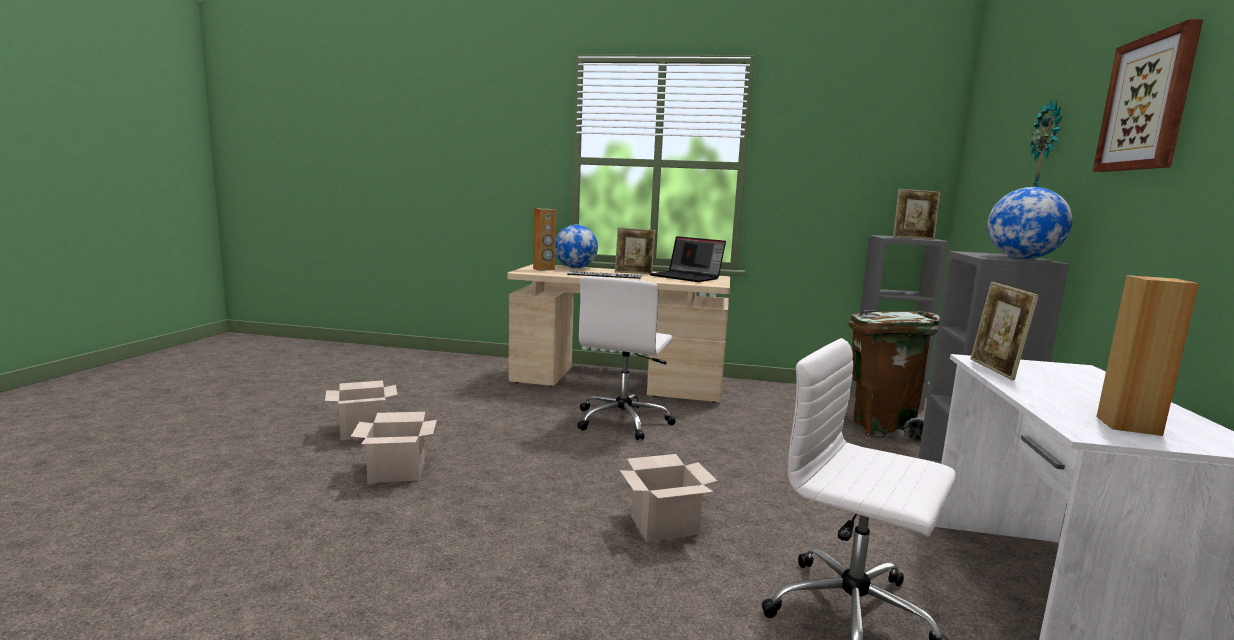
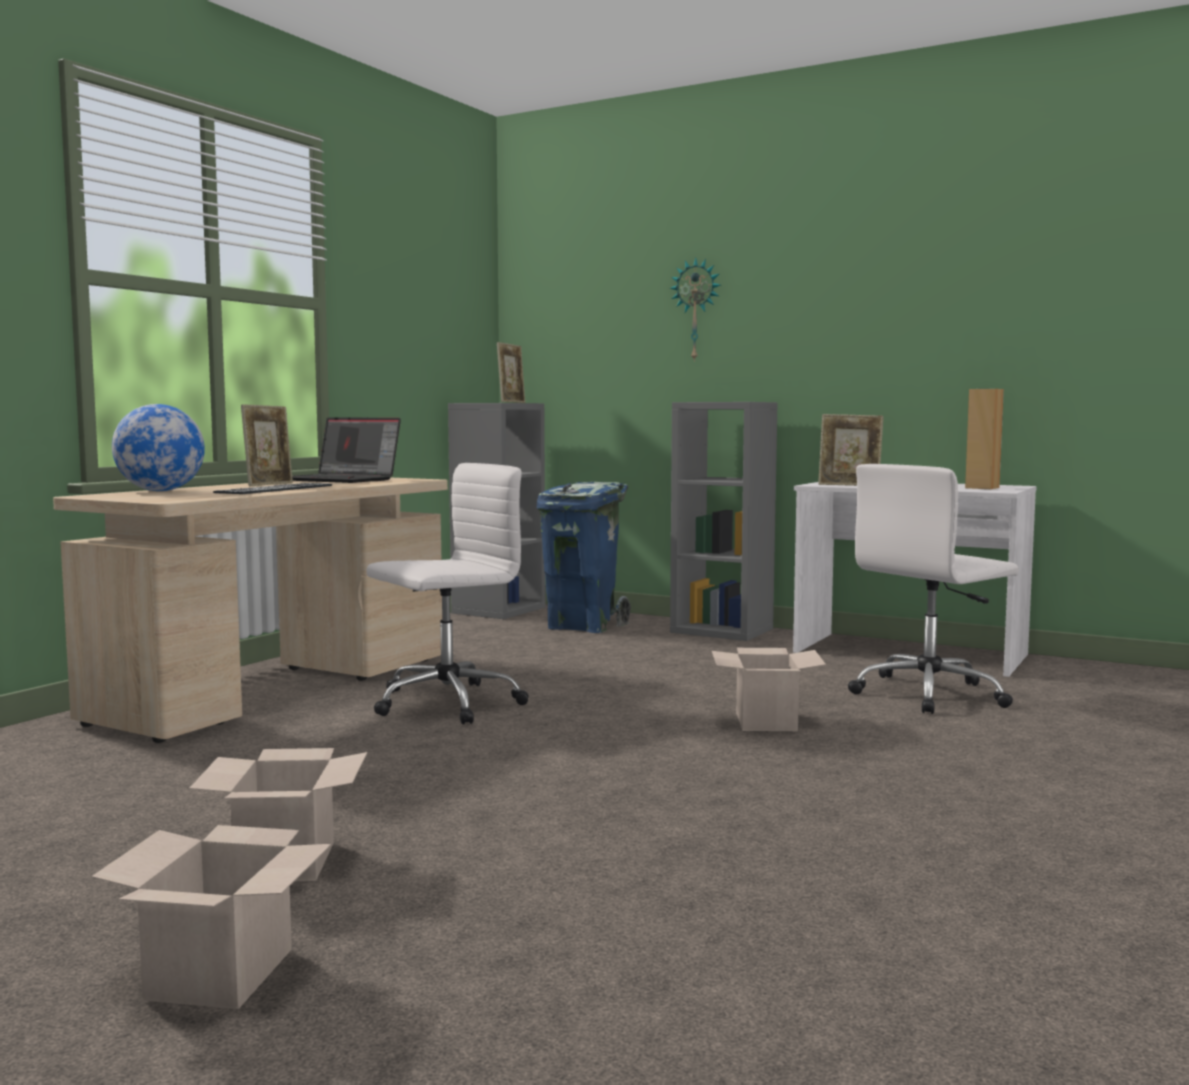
camera: 70 degrees left, 5 degrees down
(395, 473) = (525, 836): cardboard box -> cardboard box (221, 976)
(544, 269) = (152, 496): brown speaker -> none
(623, 421) = (444, 703): white office chair -> white office chair turned 75 degrees counterclockwise
(687, 277) = (342, 480): laptop -> laptop turned 60 degrees clockwise
(883, 429) = (583, 626): brown trash can -> blue trash can
(1021, 258) = (745, 401): globe -> none
(1148, 103) = (831, 272): picture -> none

